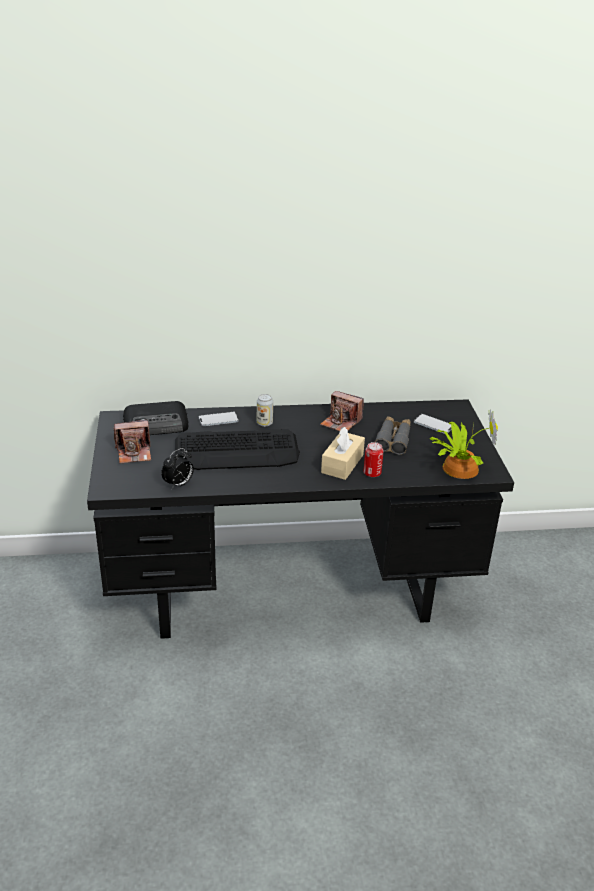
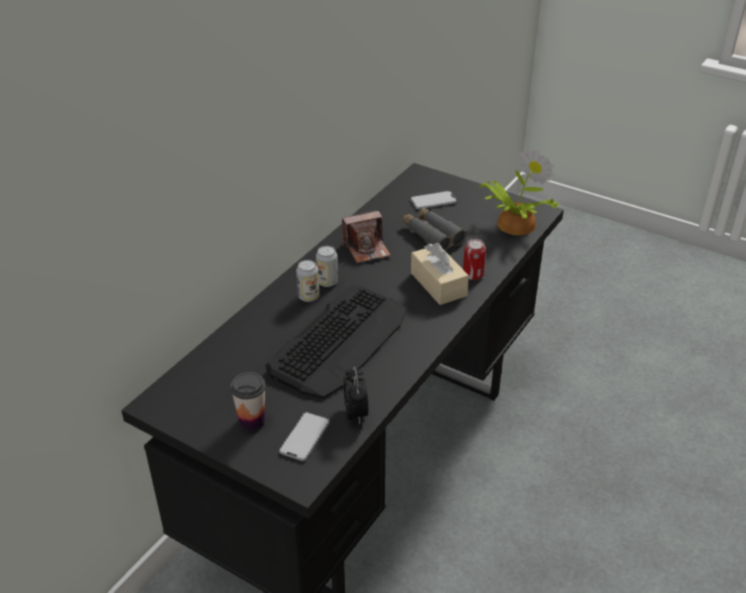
camera: 50 degrees left, 5 degrees up
(134, 453) = (252, 421): camera -> cup
(157, 424) = (214, 375): radio -> none
(218, 420) = (262, 325): phone -> phone (304, 437)
(287, 423) = (327, 282): none -> can

